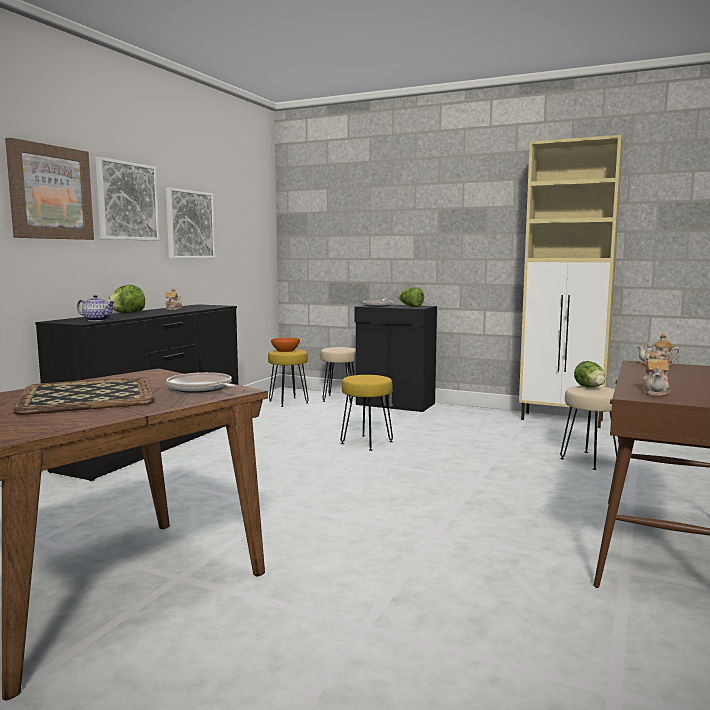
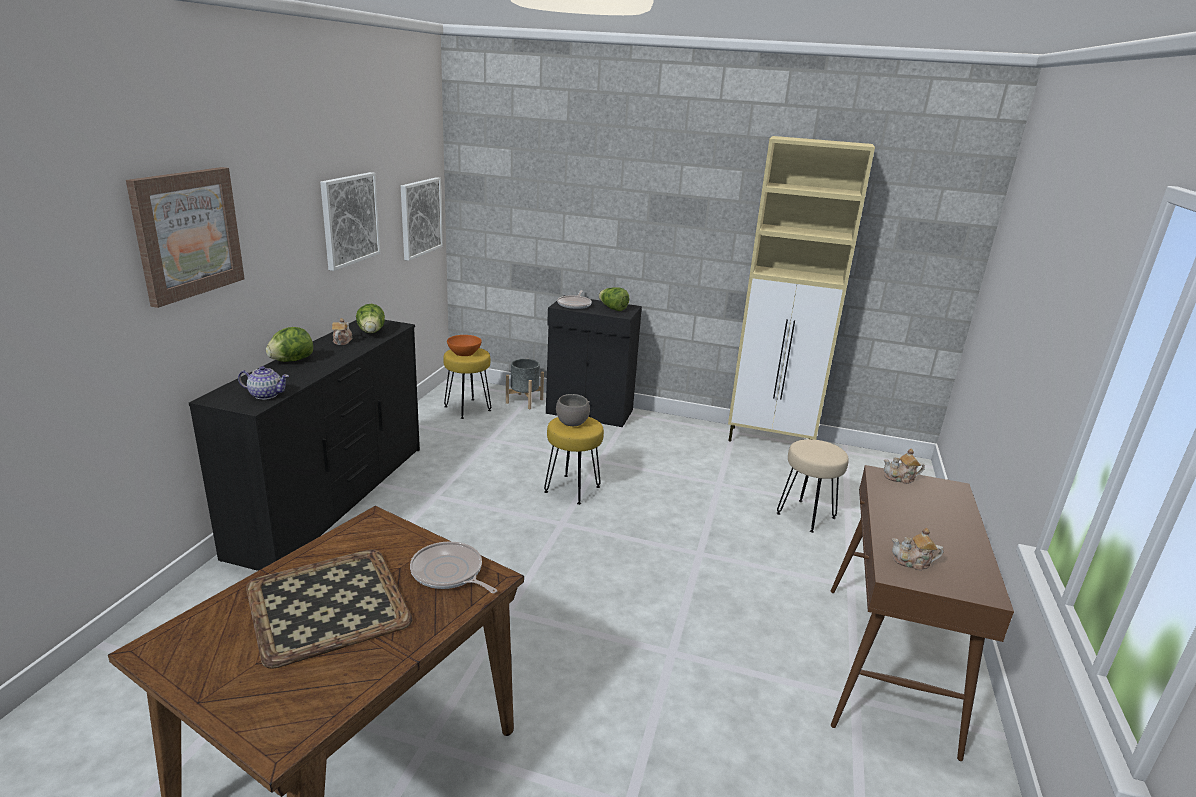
camera: 10 degrees left, 15 degrees up
(127, 201) = (277, 214): picture -> picture (420, 217)
(339, 399) = (524, 401): beige stool -> grey planter
(364, 376) = (571, 422): none -> grey bowl
(590, 388) = (815, 446): lettuce -> lettuce (371, 333)
(656, 392) = (912, 562): teapot -> teapot turned 90 degrees clockwise

